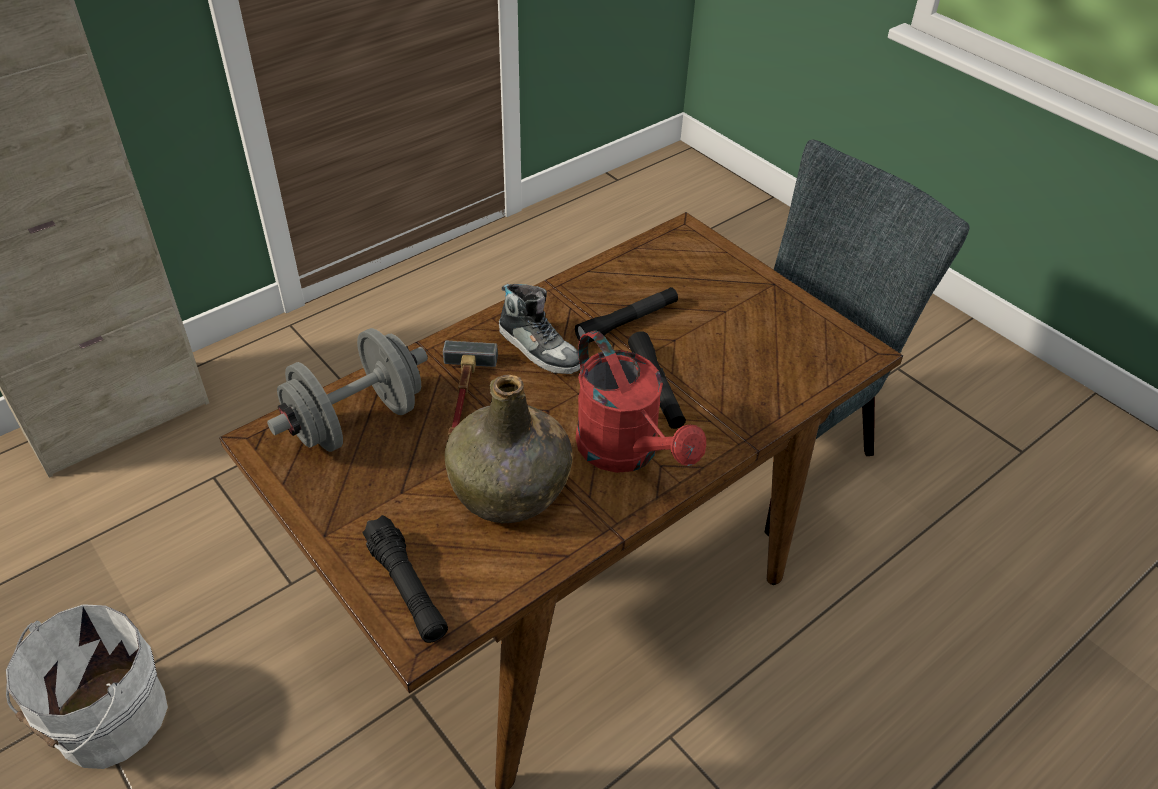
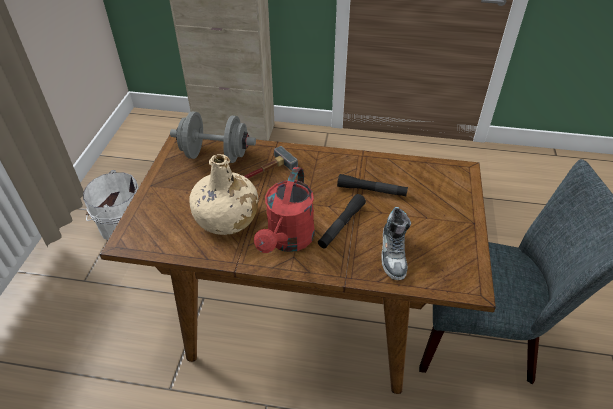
camera: 50 degrees right, 0 degrees up
(407, 588) = (145, 223): black flashlight -> none
(510, 489) = (226, 218): green bottle -> beige bottle
(539, 348) = (318, 175): shoe -> shoe (393, 254)

